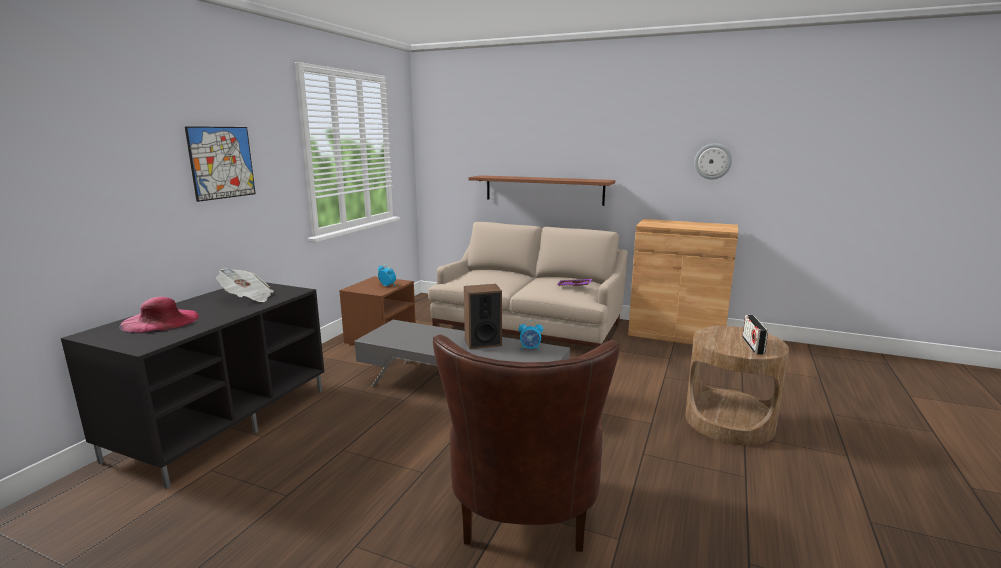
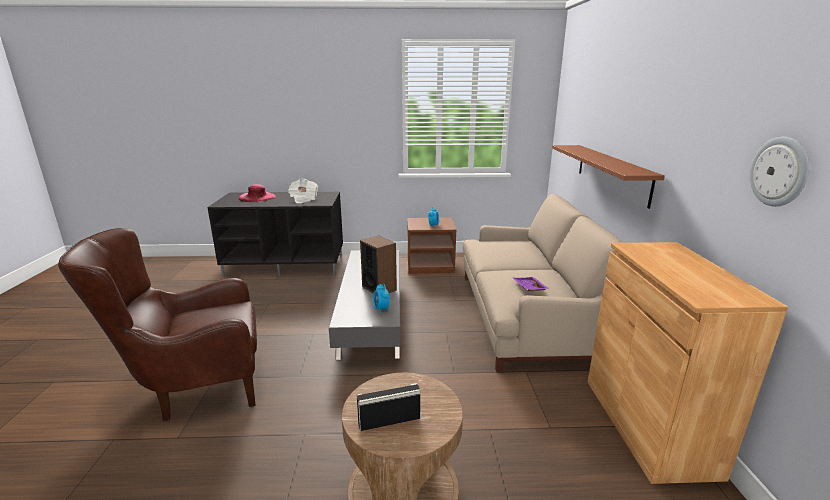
camera: 65 degrees right, 5 degrees up
(222, 162) = (328, 113): picture -> none

